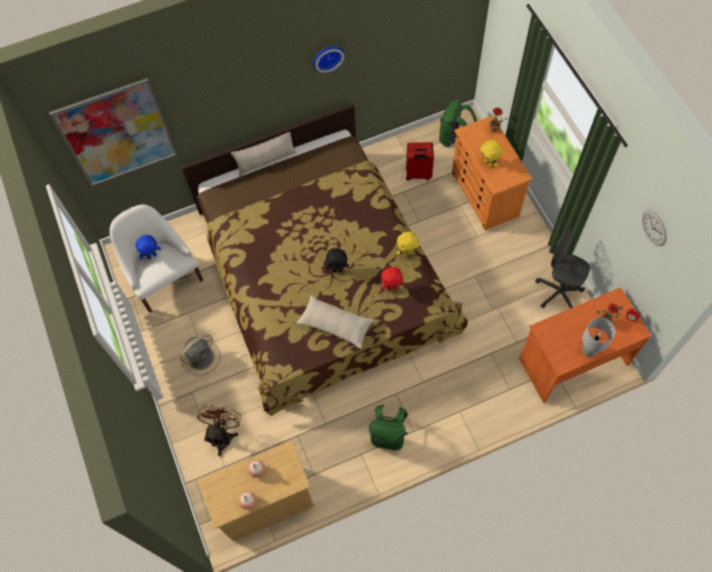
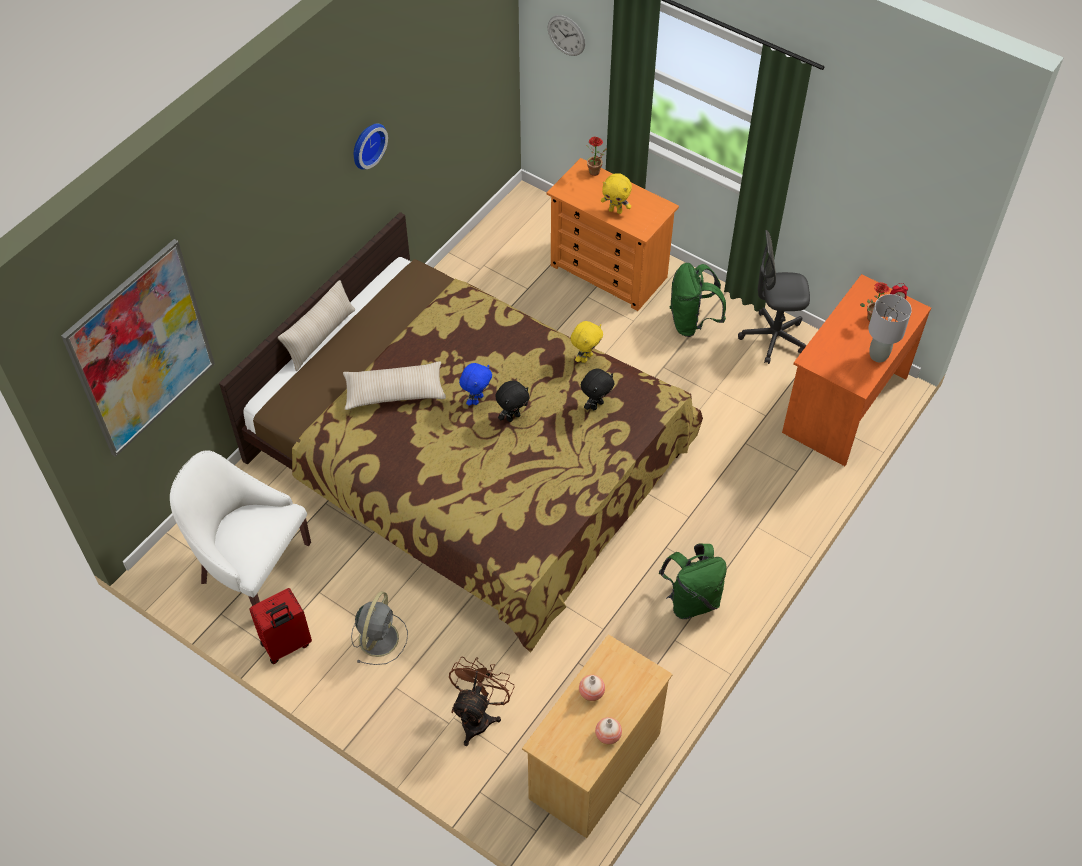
camera: 35 degrees left, 10 degrees down
(152, 255) = (236, 528): blue plush toy -> blue plush toy (477, 399)
(223, 434) = (478, 716): brown fan -> brown fan turned 45 degrees clockwise
(335, 324) = (557, 480): beige pillow -> beige pillow (394, 392)
(392, 287) = (596, 405): red plush toy -> black plush toy
(418, 174) = (509, 285): red suitcase -> red suitcase (286, 645)
(454, 139) = (526, 226): green backpack -> green backpack (692, 322)
(654, 227) = (890, 157): wall clock -> wall clock (566, 35)

